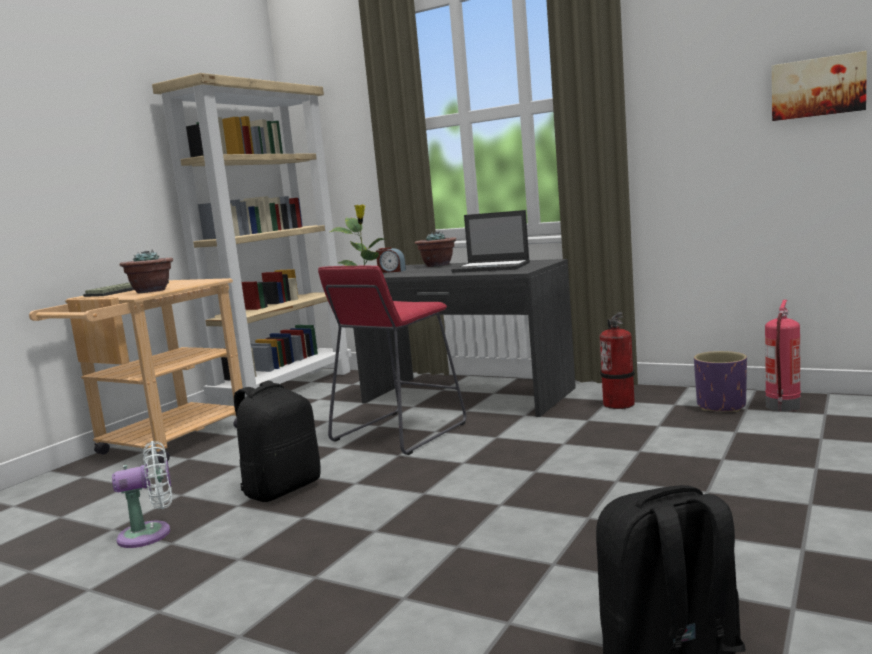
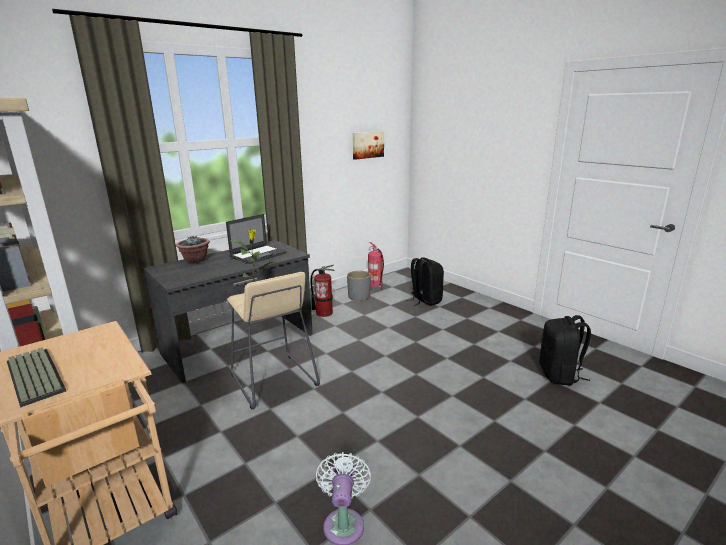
camera: 70 degrees left, 10 degrees up
(151, 291) = (113, 360): potted plant -> none
(282, 488) = (320, 444): black backpack -> black backpack (425, 300)
(391, 271) = (179, 274): alarm clock -> none
(399, 432) = (273, 380): red stool -> beige stool
(721, 406) = (359, 297): purple planter -> grey planter

